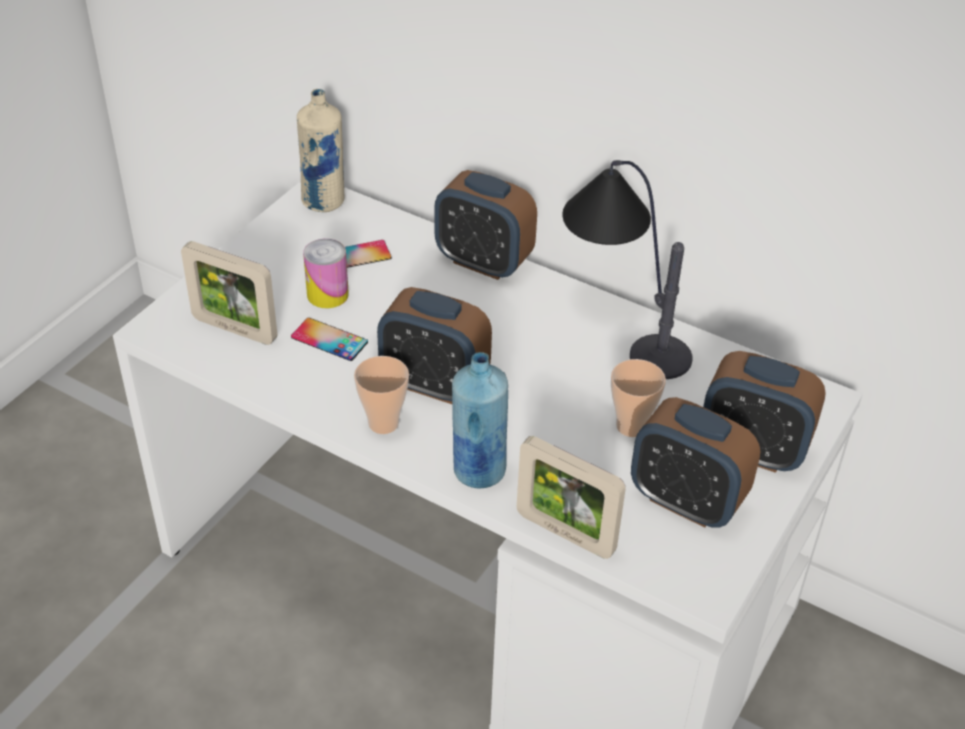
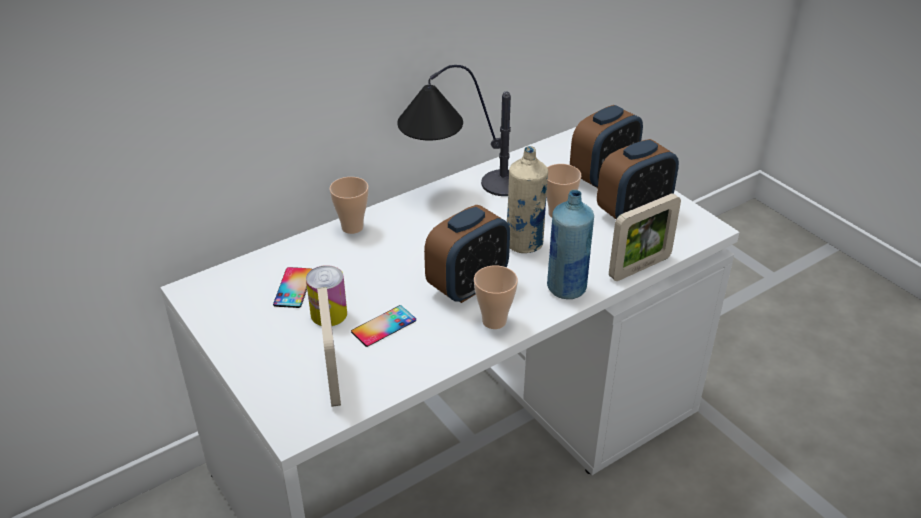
camera: 65 degrees left, 5 degrees down
(234, 329) = (332, 377): picture frame -> picture frame turned 120 degrees clockwise
(324, 201) = (208, 287): beige bottle -> beige bottle (524, 243)
(483, 262) = (352, 227): alarm clock -> cup

